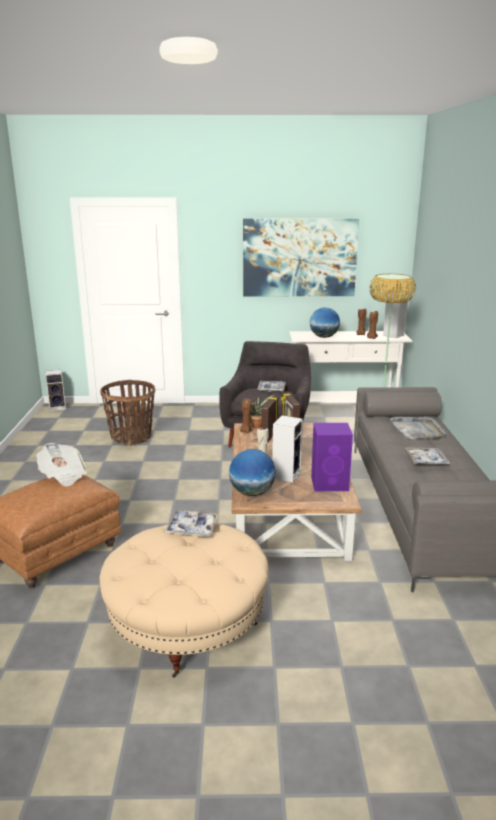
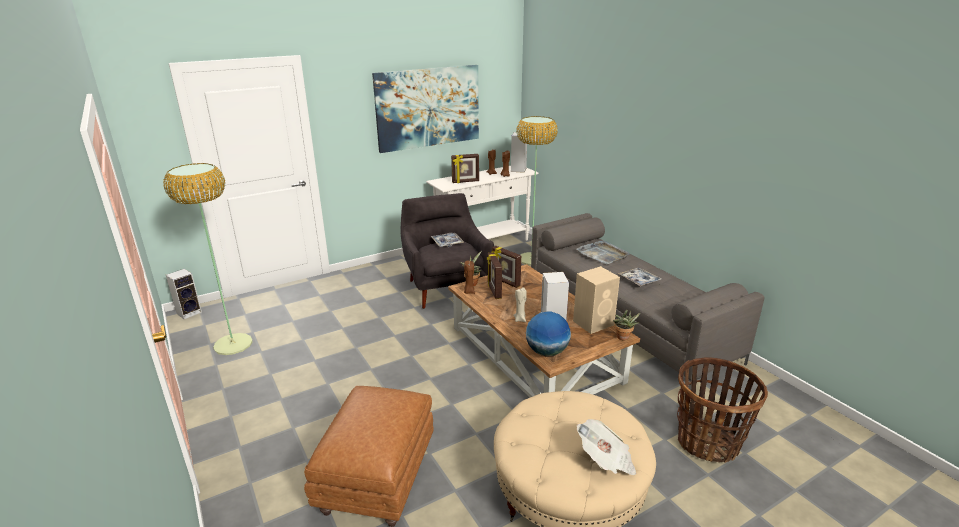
camera: 30 degrees left, 5 degrees up
(63, 435) = (233, 344): none -> floor lamp
(63, 476) = (366, 396): newspaper -> newspaper (605, 460)
(131, 437) = (315, 325): basket -> basket (708, 442)
(192, 528) = (545, 405): tray -> none
(324, 337) = (465, 182): globe -> picture frame
(330, 484) = (594, 323): purple speaker -> beige speaker
(342, 504) = (623, 338): none -> potted plant

